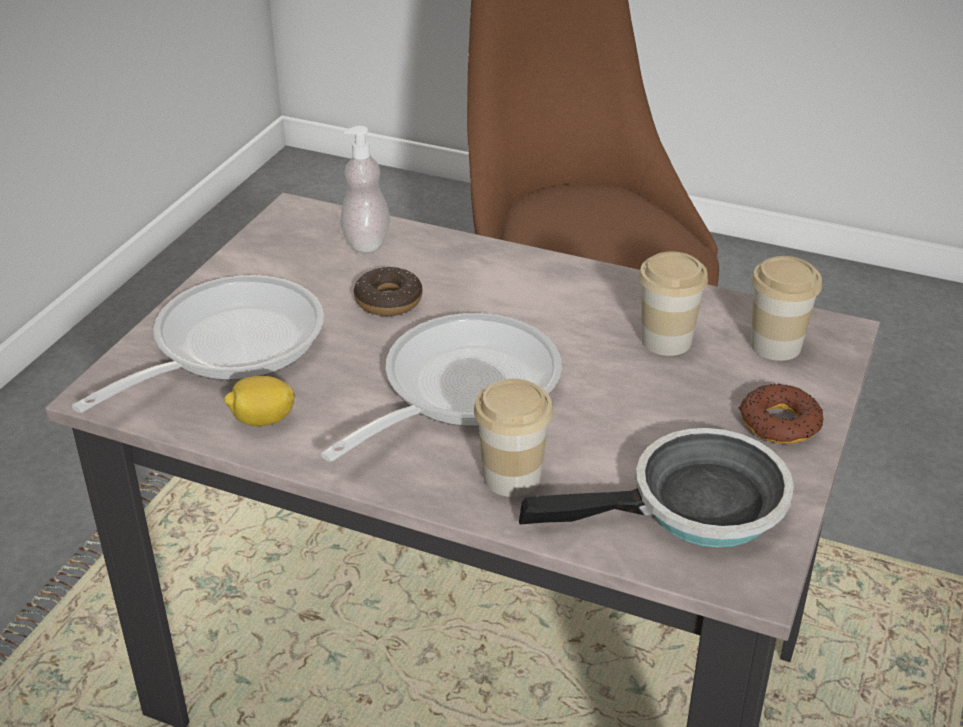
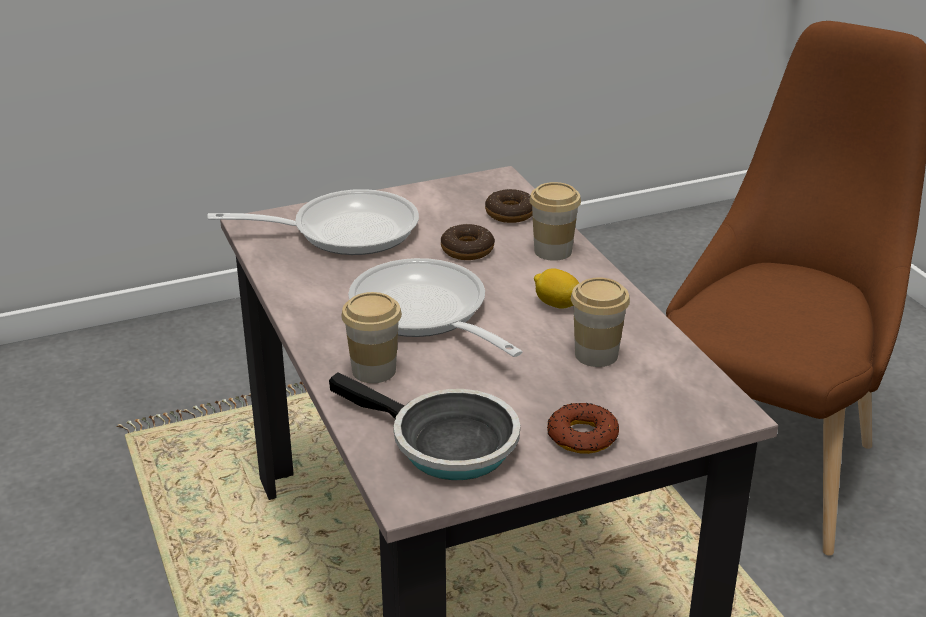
camera: 45 degrees right, 5 degrees down
(262, 420) = (301, 275): lemon -> lemon (557, 304)
(366, 242) = (510, 213): soap dispenser -> donut
(459, 389) = (424, 314): frying pan -> frying pan turned 120 degrees counterclockwise
(775, 345) = (667, 396): cup -> cup (553, 251)

